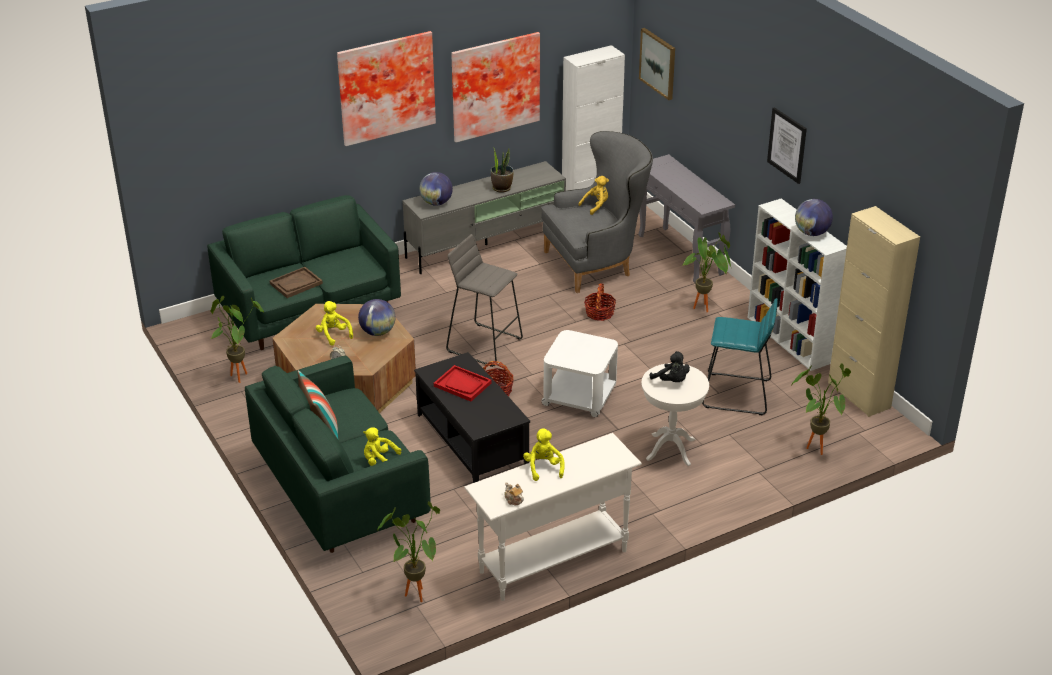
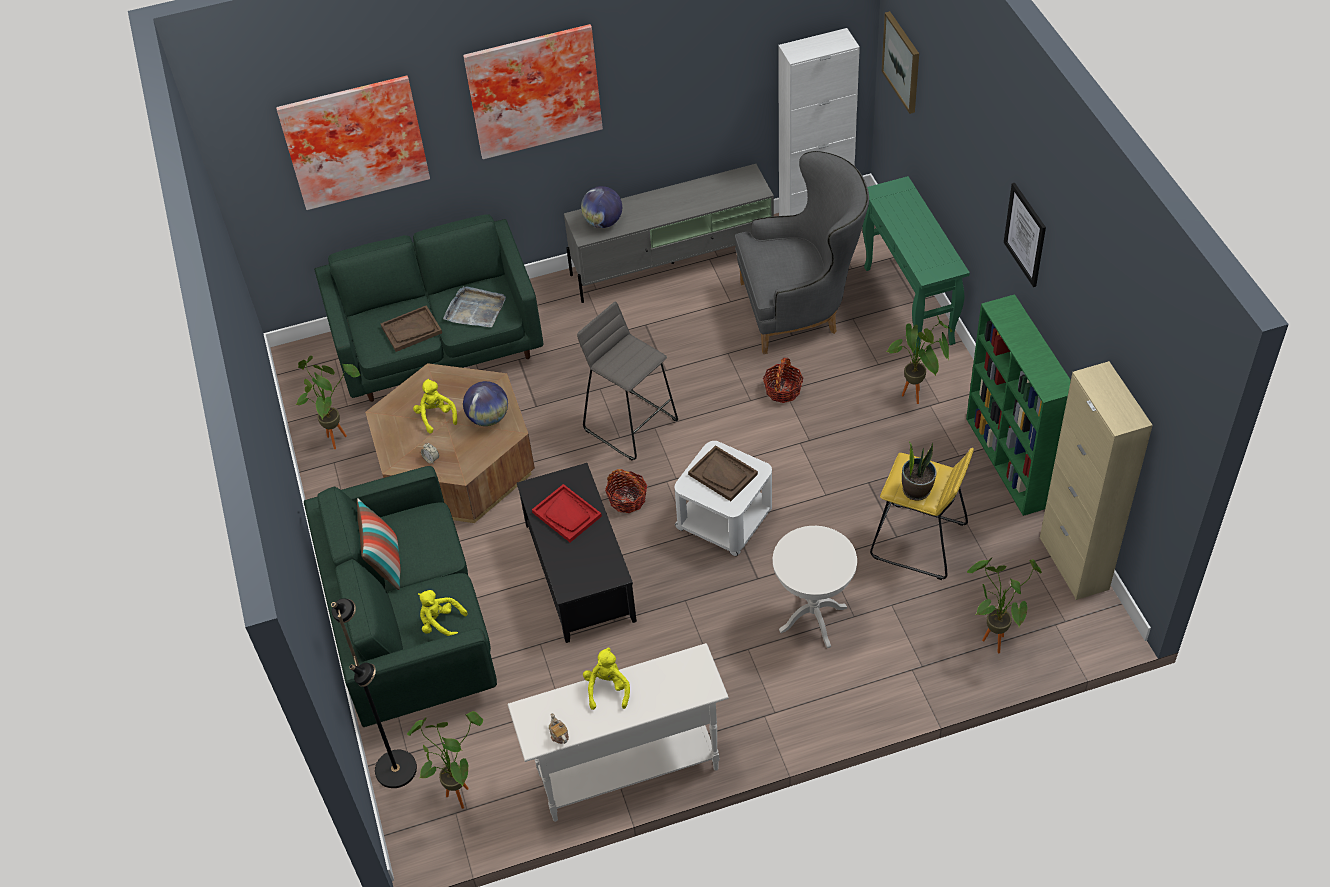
camera: 15 degrees right, 15 degrees up
(345, 267) = (475, 309): none -> grey tray
(356, 583) = (397, 769): none -> black floor lamp
(494, 85) = (683, 80): picture -> picture (354, 140)
(502, 188) = (689, 205): potted plant -> potted plant (916, 490)
(580, 349) = (723, 474): none -> brown tray
(596, 206) = (802, 242): yellow plush toy -> none
(671, 381) = (811, 556): black plush toy -> none
(681, 255) = (909, 306): grey console table -> green console table
(736, 394) = (918, 542): turquoise stool -> yellow stool
(790, 340) = (1010, 462): white bookcase -> green bookcase
(811, 233) = (1036, 361): globe -> none

